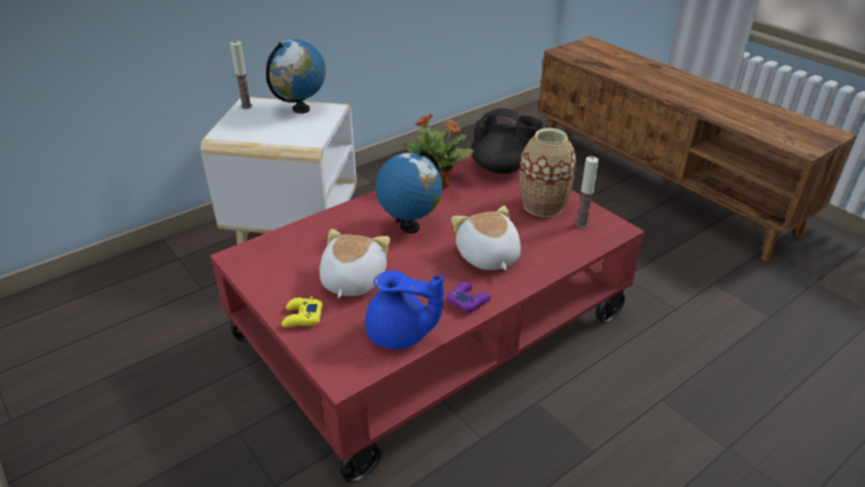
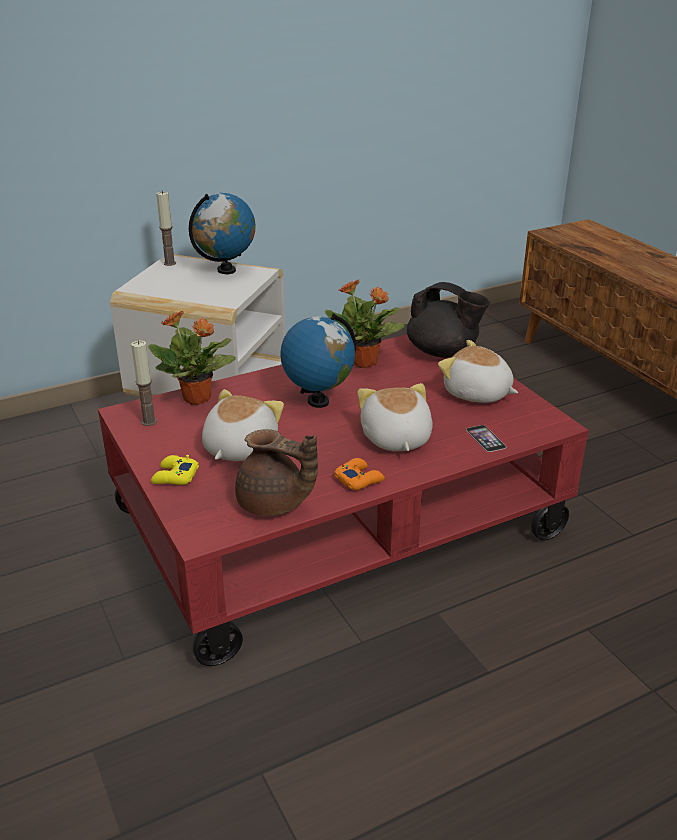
camera: 10 degrees right, 5 degrees down
(300, 235) = (198, 398): none -> potted plant
(400, 335) = (274, 504): blue teapot -> brown teapot
(468, 300) = (359, 479): purple game controller -> orange game controller
(543, 206) = (477, 394): vase -> plush toy
(563, 248) = (485, 438): none -> phone
(581, 224) = (516, 416): candle -> candle (149, 421)

